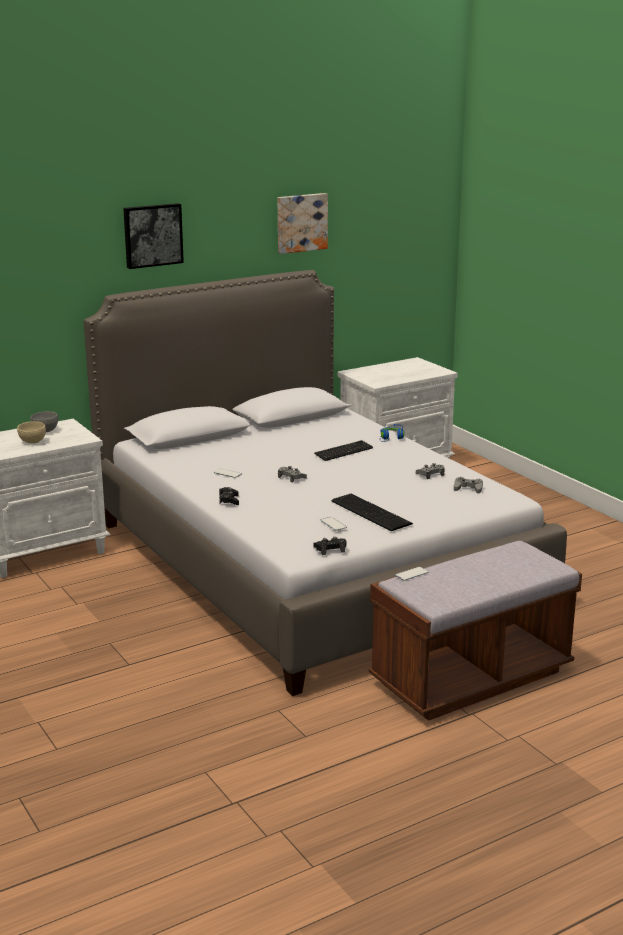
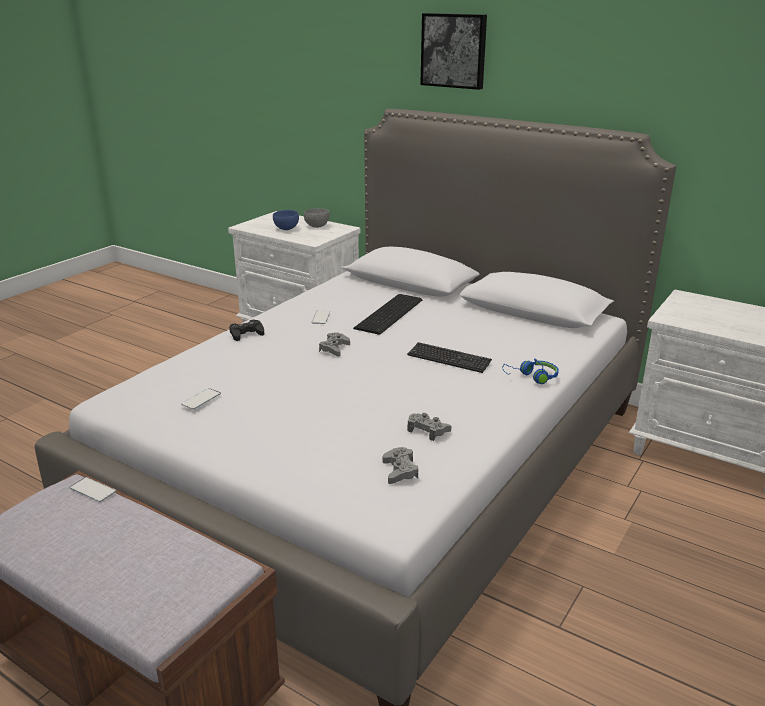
camera: 65 degrees right, 5 degrees up
(32, 442) = (287, 229): beige bowl -> blue bowl
(301, 222) = (655, 64): picture -> none
(330, 549) = (130, 415): black game controller -> none
(371, 511) = (258, 415): keyboard -> keyboard (391, 314)

